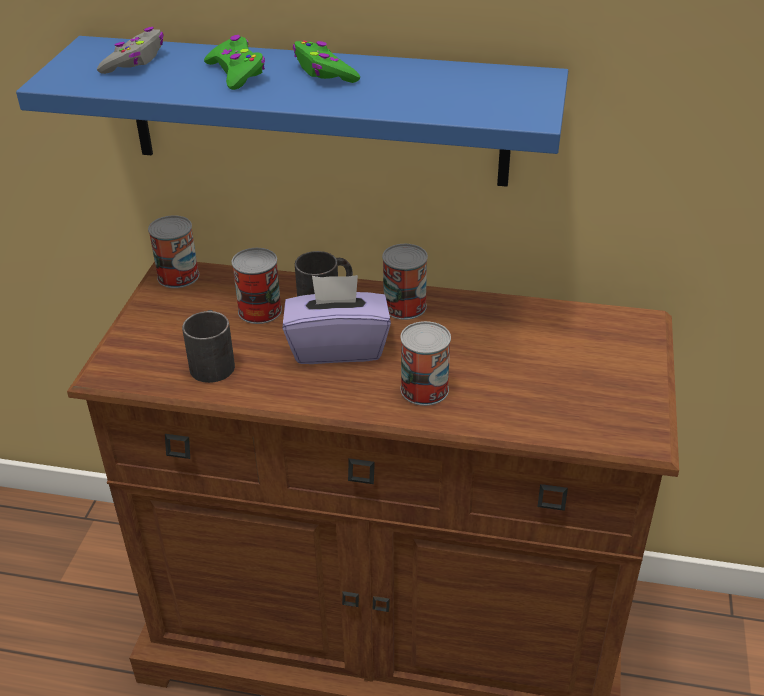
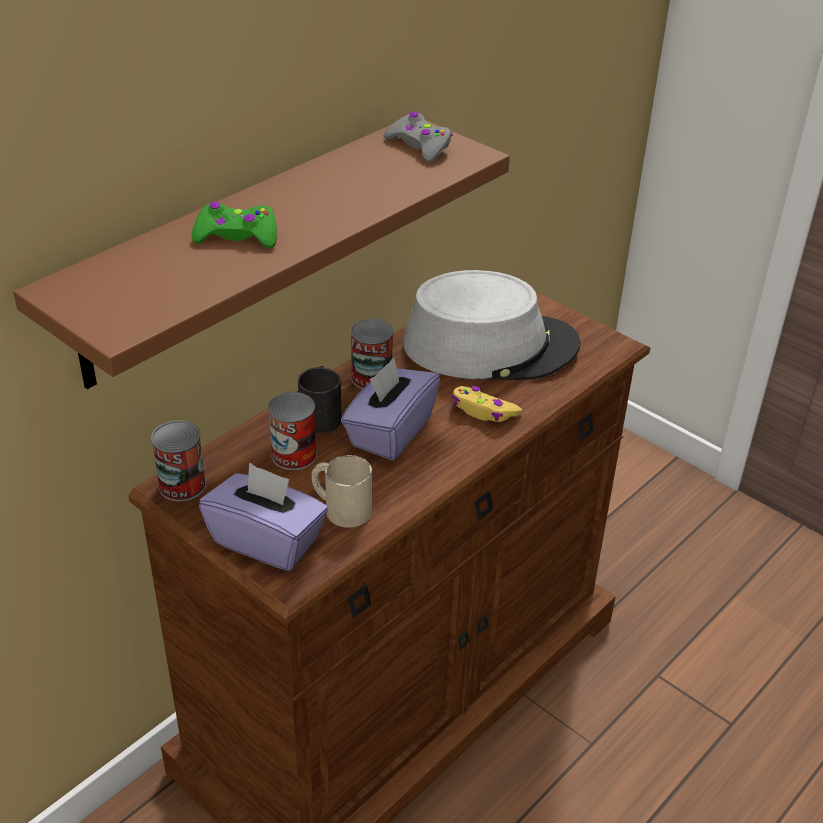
camera: 60 degrees left, 0 degrees up
(135, 61) = (135, 276): grey game controller -> grey game controller (419, 146)
(144, 342) = (267, 540): none -> purple tissue box
(213, 361) = (340, 507): black mug -> beige mug
(317, 112) = (243, 249): blue shelf -> brown shelf
(324, 72) = (292, 199): green game controller -> none
(424, 389) = (483, 411): can -> yellow game controller
(533, 354) = (490, 345): none -> grey hat

